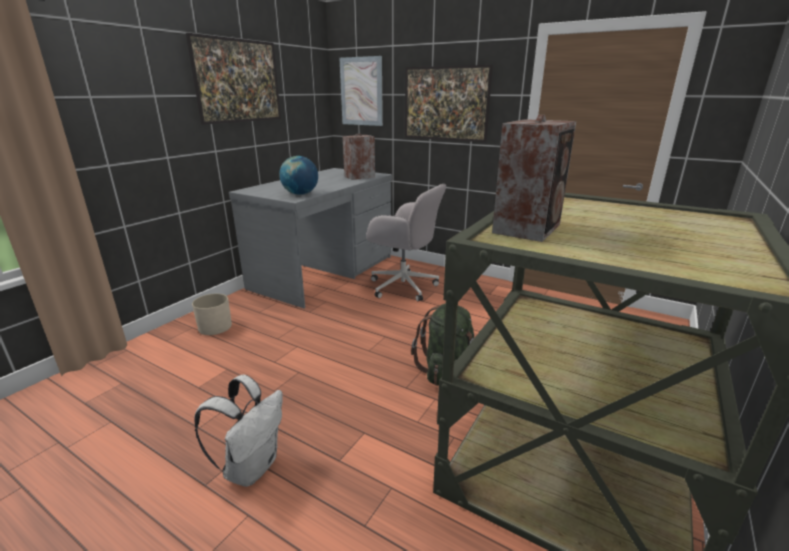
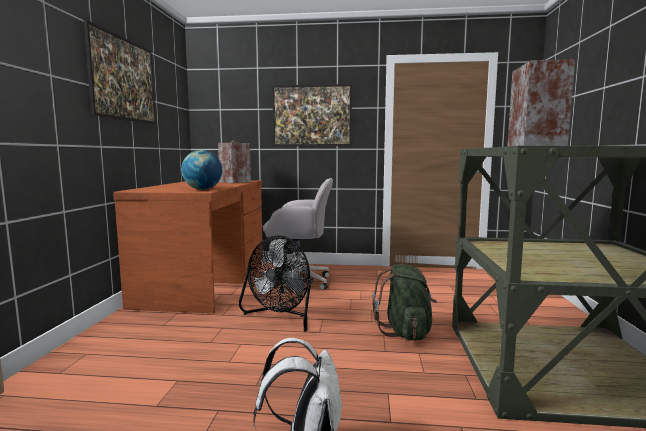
camera: 25 degrees left, 15 degrees down
(215, 327) = (119, 347): beige planter -> none
(325, 272) = (205, 282): grey desk -> brown desk
(353, 324) = (281, 316): none -> black fan
(361, 91) = (225, 107): picture -> none

